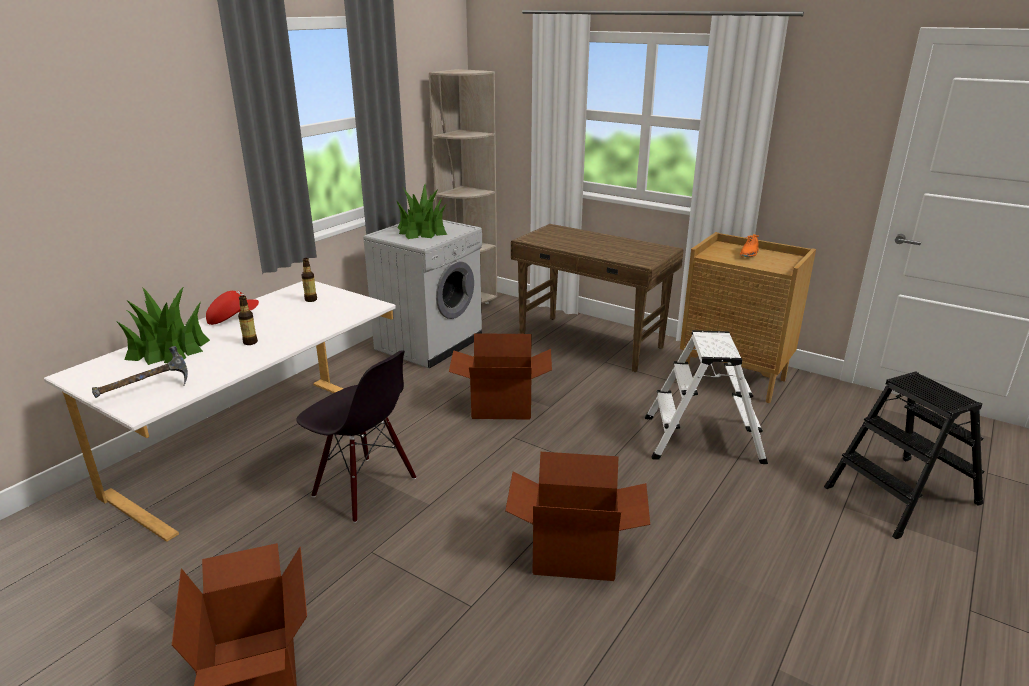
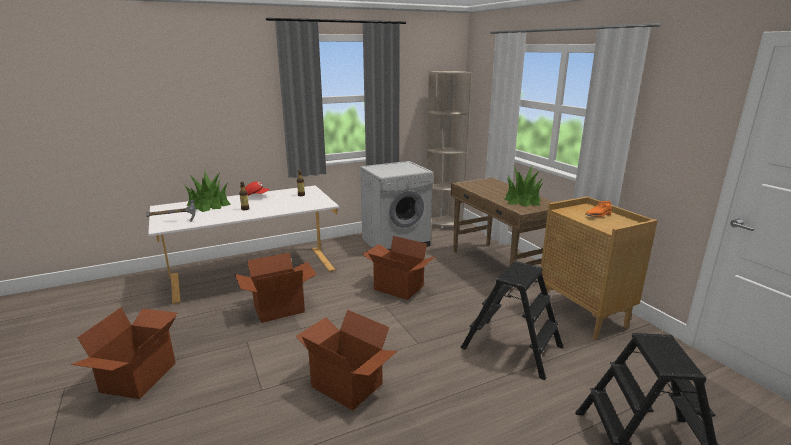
camera: 30 degrees right, 5 degrees down
(364, 488) = (279, 308): black chair -> cardboard box
(422, 231) = (395, 168): potted plant -> potted plant (522, 200)
(703, 439) = (512, 347): white step ladder -> black step ladder

